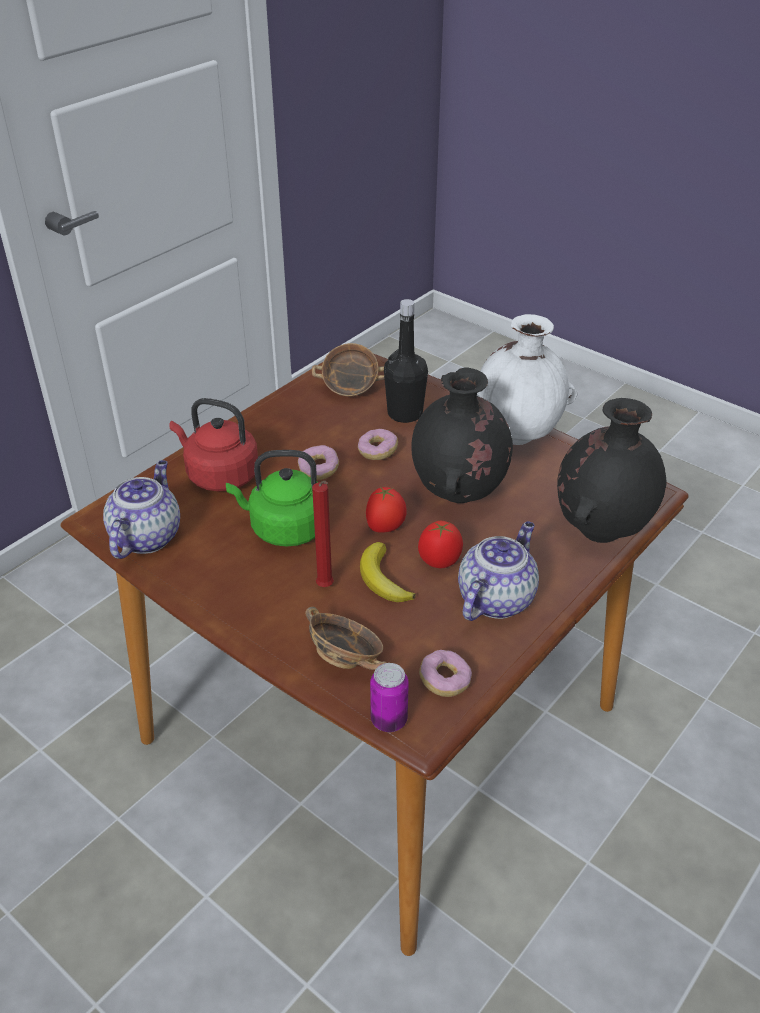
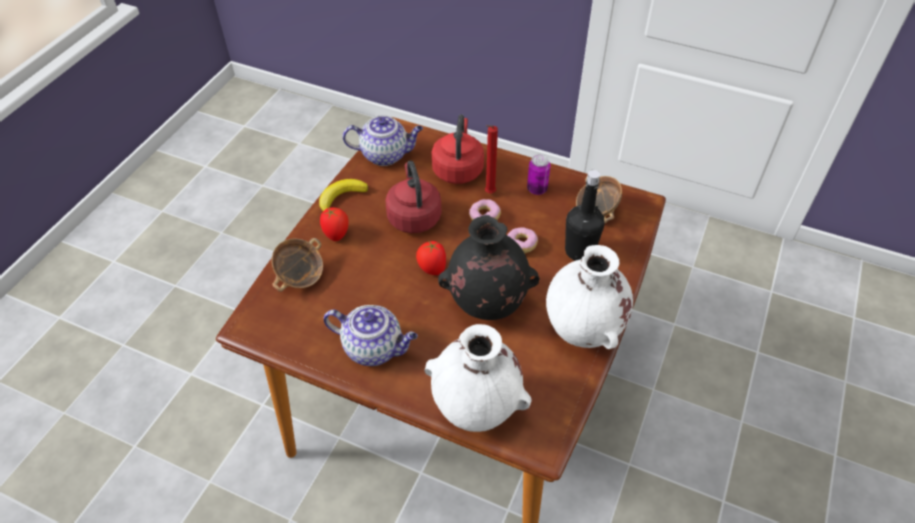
camera: 75 degrees right, 10 degrees up
(284, 529) = (413, 216): green kettle -> red kettle
(326, 588) = (361, 251): red candle -> red candle (488, 194)
(383, 579) = (378, 279): banana -> banana (341, 197)
(389, 720) = (252, 309): can -> can (537, 189)
(439, 561) = (405, 307): tomato -> tomato (336, 234)
(445, 681) = (289, 332): donut -> none
(601, 529) = (476, 409): black vase -> white vase

